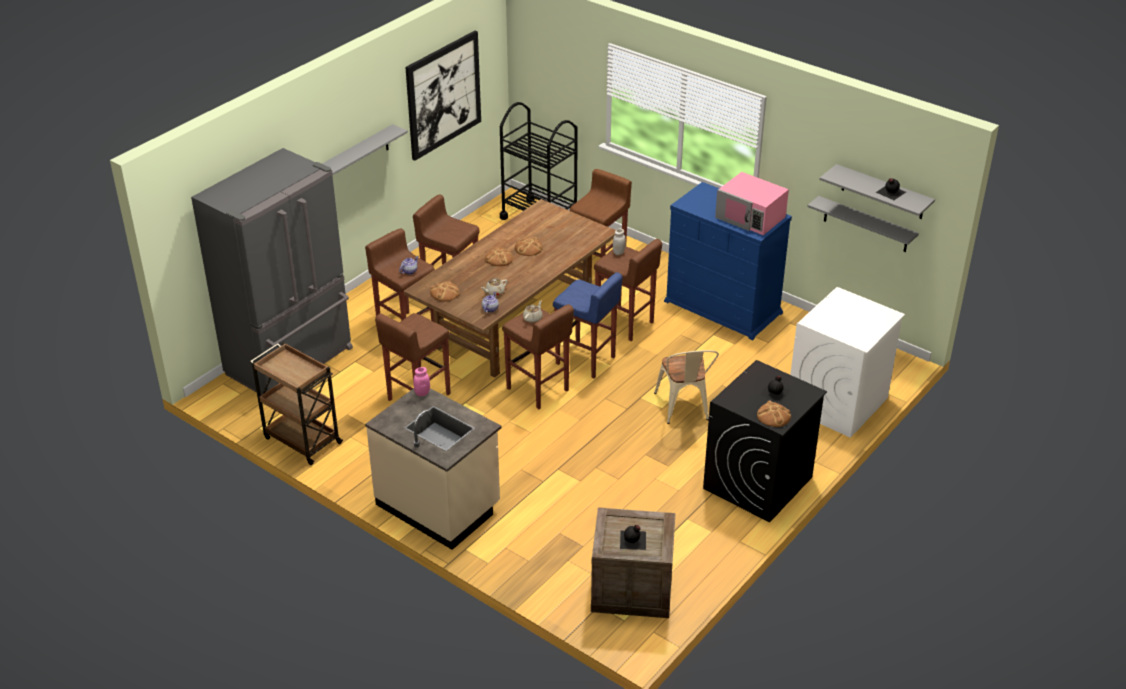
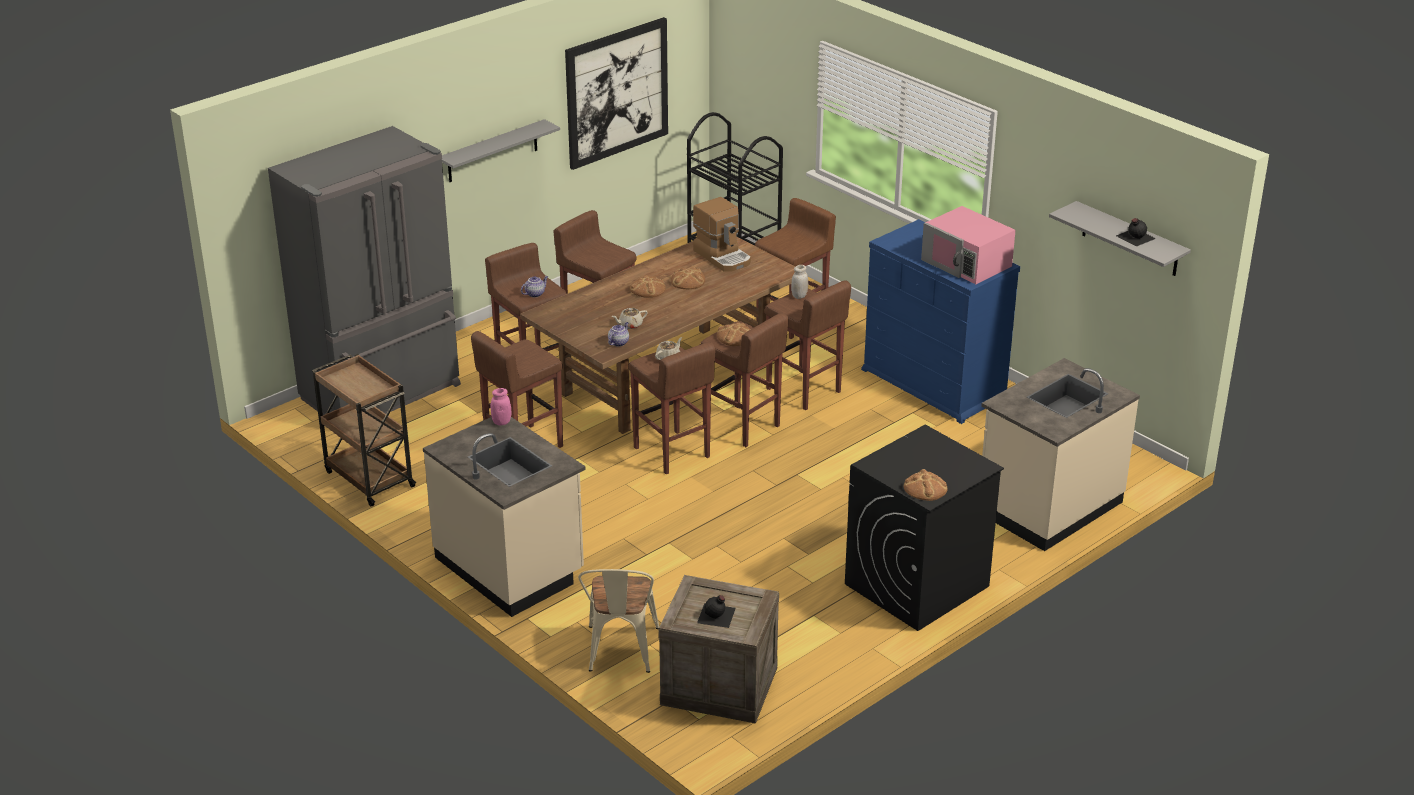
camera: 10 degrees right, 5 degrees down
(444, 293) = (569, 320): bread -> bread (735, 337)
(549, 223) = (723, 256): none -> coffee machine
(586, 361) = (741, 427): blue stool -> brown stool
(684, 409) = (848, 493): beige chair -> beige chair (621, 653)
(776, 392) = (937, 462): black bottle -> none
(837, 403) = (1048, 506): white washing machine -> beige counter
(866, 225) = (1110, 282): grey shelf -> none

